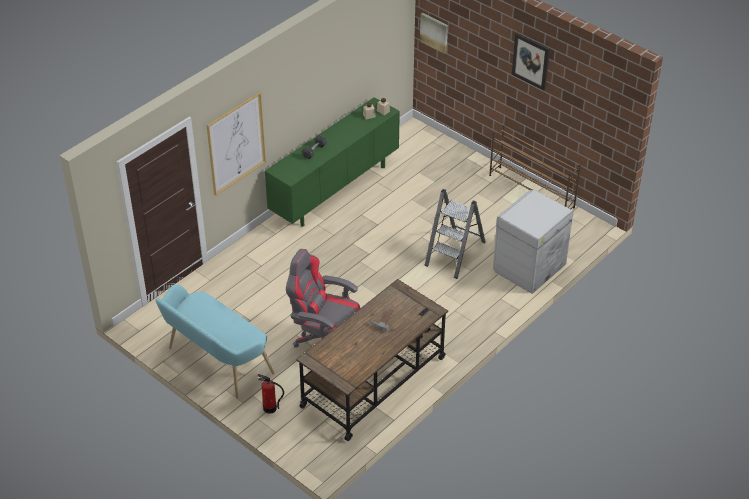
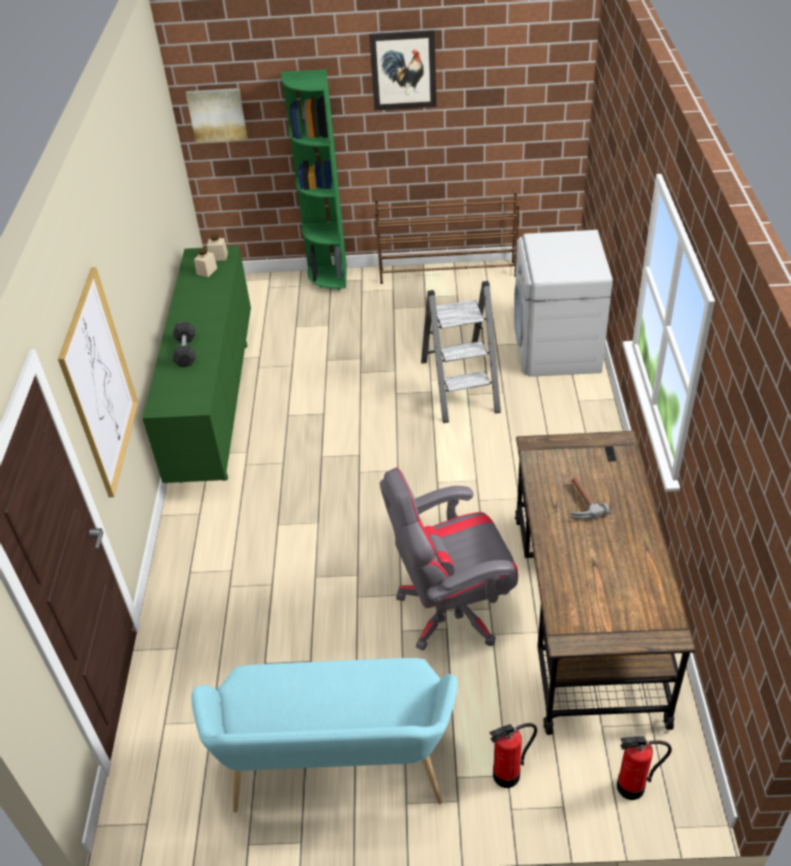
camera: 40 degrees left, 0 degrees up
(307, 445) = (631, 787): none -> fire extinguisher
(465, 157) = (328, 281): none -> green bookcase

